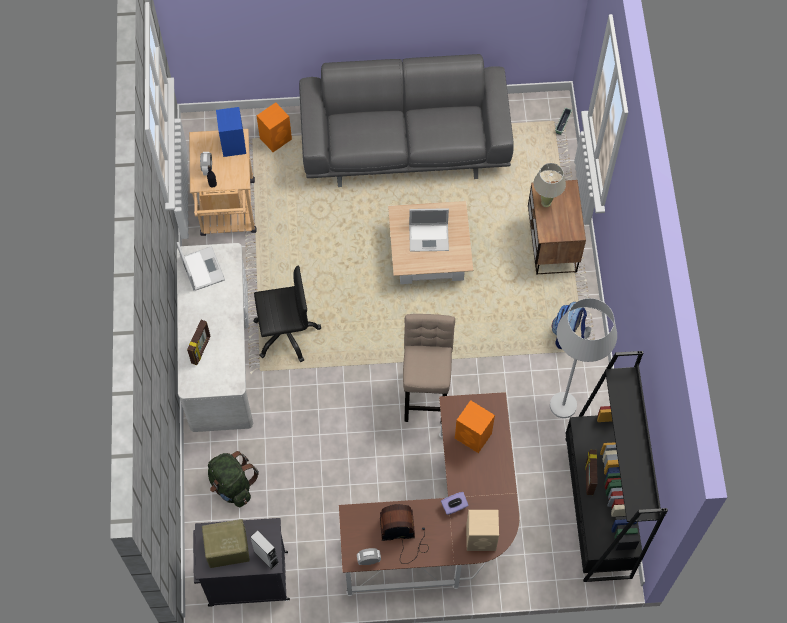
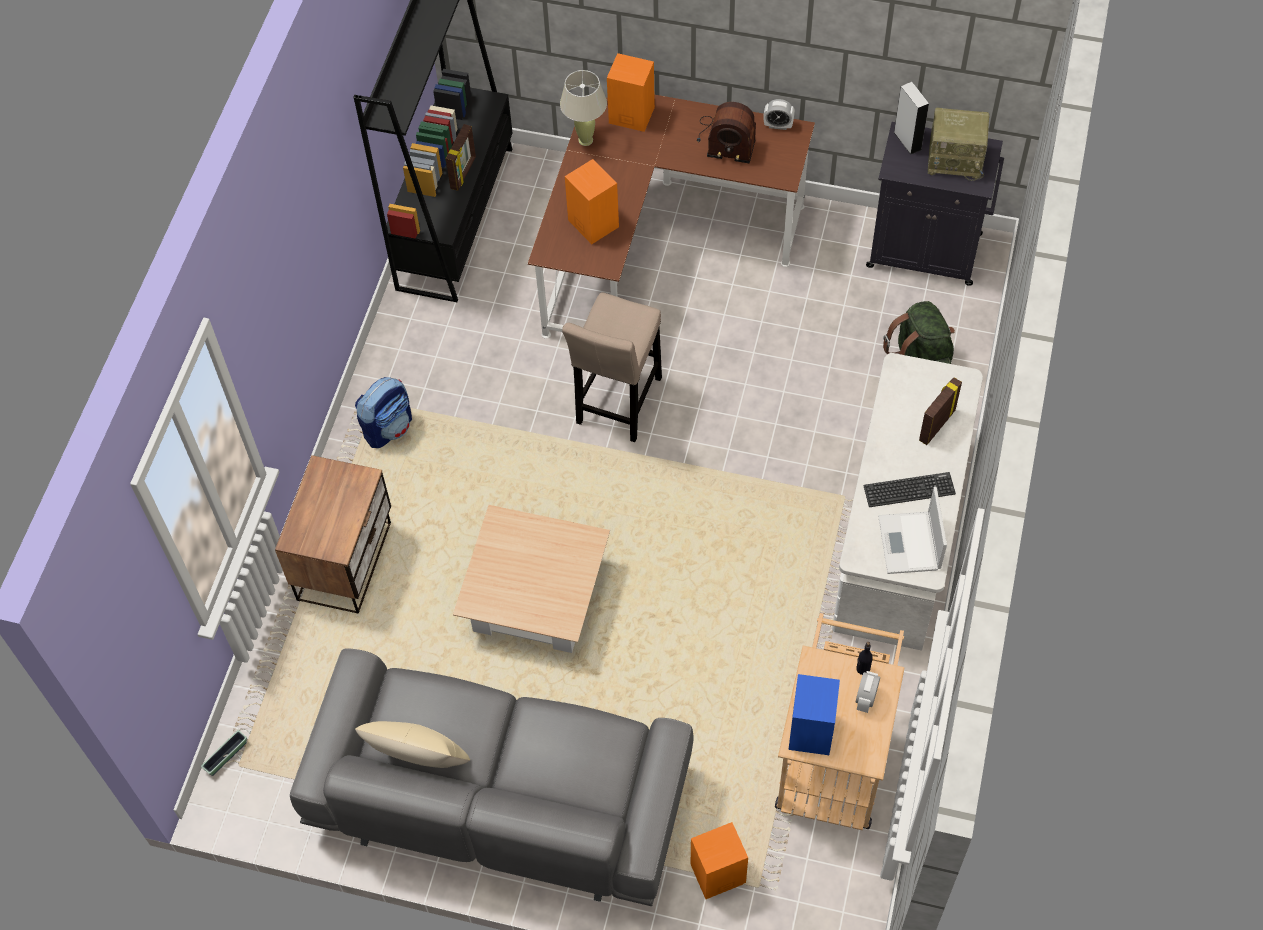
camera: 160 degrees left, 5 degrees down
(209, 302) = (909, 490): none -> keyboard
(286, 333) = (792, 539): black office chair -> none
(429, 237) = (532, 572): laptop -> none
(446, 109) = (419, 760): none -> beige pillow
(454, 506) = (650, 154): purple tissue box -> none
(481, 538) = (630, 115): beige speaker -> orange speaker
(546, 202) = (340, 526): beige table lamp -> beige table lamp (585, 140)
(570, 393) = (423, 353): white floor lamp -> none

